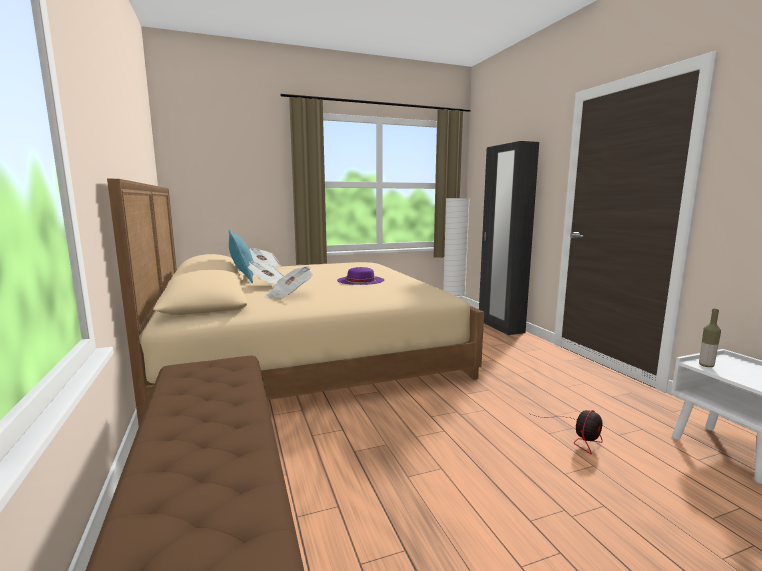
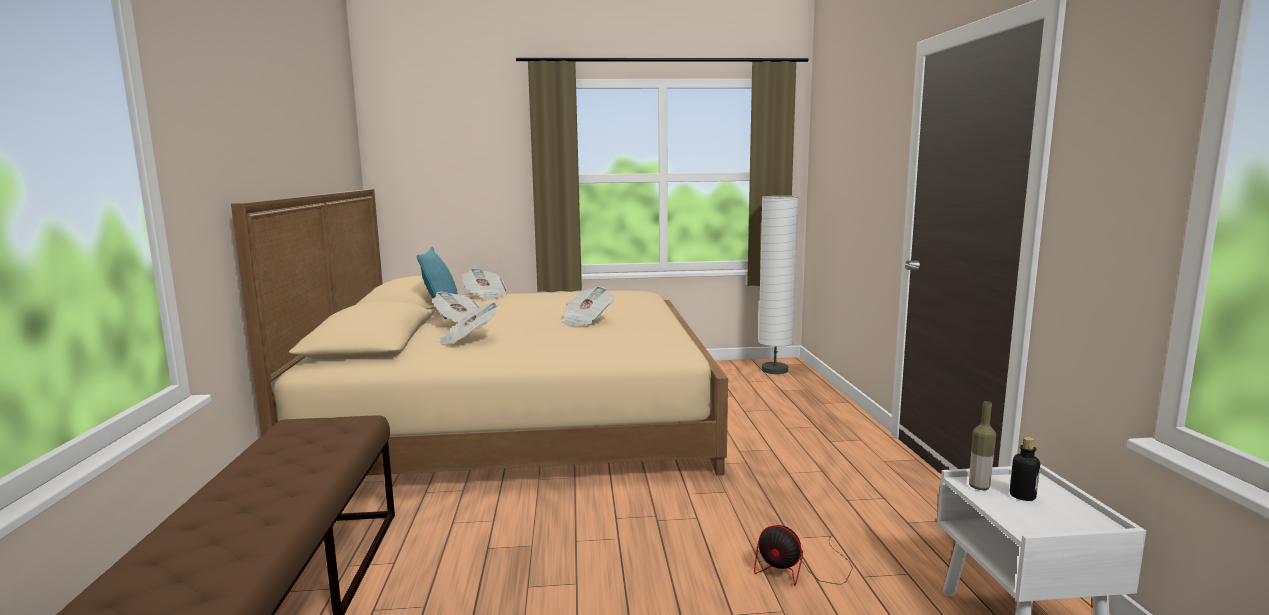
camera: 15 degrees right, 0 degrees up
(360, 280) = (586, 321): purple hat -> newspaper
(500, 327) = (828, 399): black wardrobe -> none
(578, 436) = (799, 570): fan -> fan turned 60 degrees clockwise
(735, 368) = (1022, 496): none -> bottle

